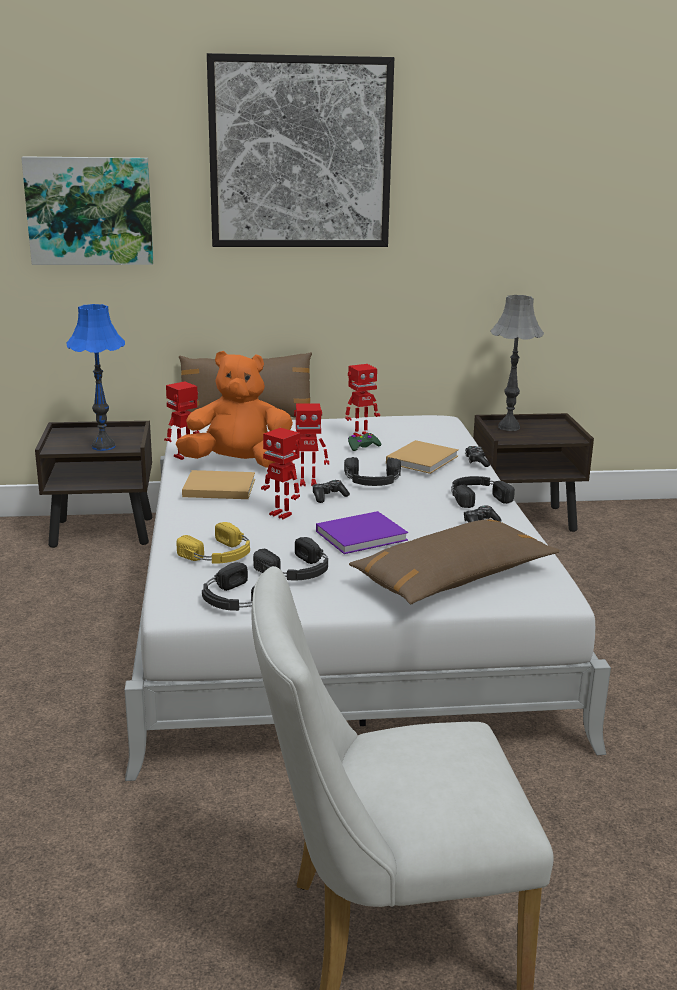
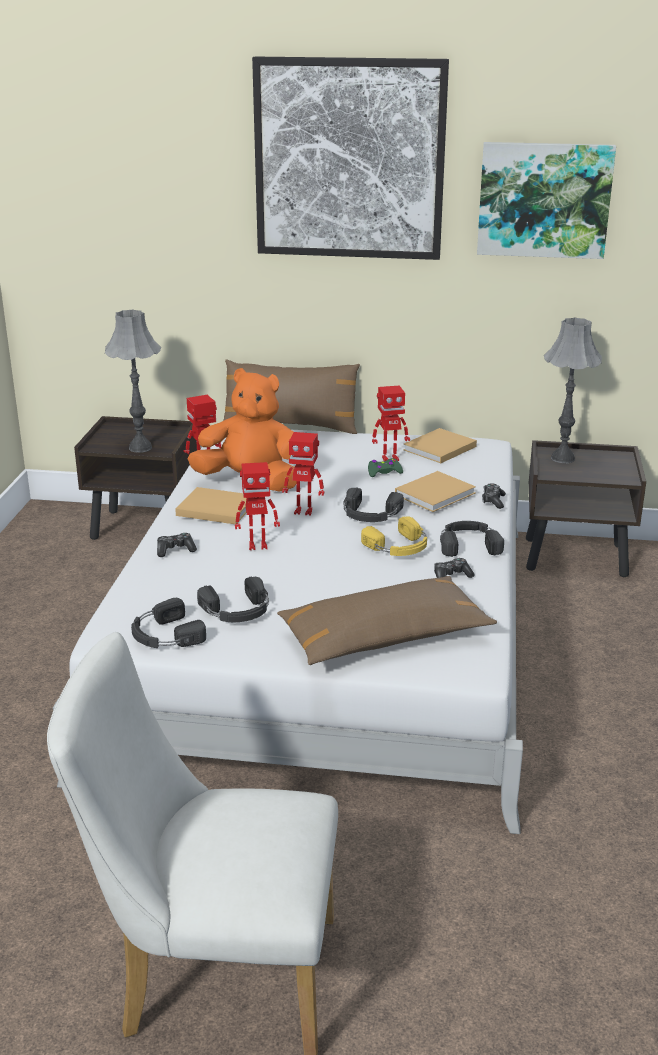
camera: 15 degrees right, 5 degrees up
(89, 211) = (140, 213): picture -> picture (544, 200)
(103, 446) = (140, 448): blue table lamp -> grey table lamp
(220, 555) = (176, 584): yellow headphones -> yellow headphones (399, 547)
(281, 514) = (257, 545): toy robot -> toy robot turned 60 degrees counterclockwise
(328, 496) = (315, 529): game controller -> game controller (175, 550)
(363, 535) = (324, 578): purple book -> none
(401, 425) = (438, 449): none -> beige book

